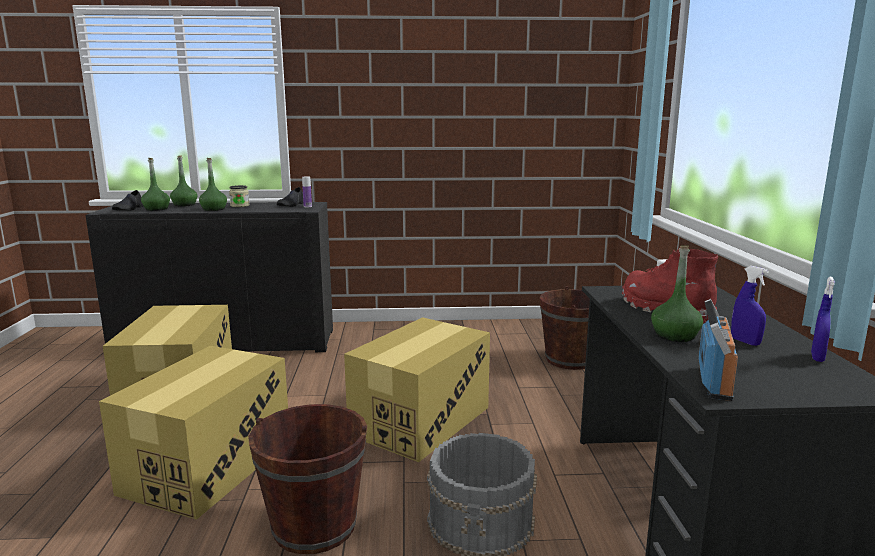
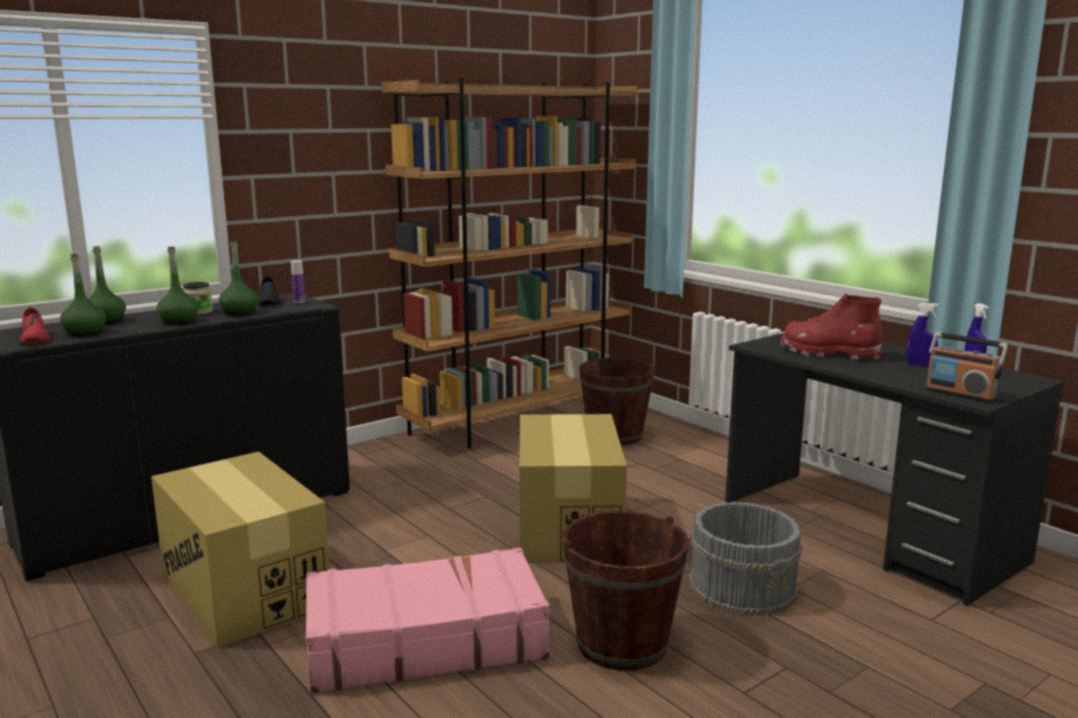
camera: 35 degrees left, 0 degrees up
(129, 209) = (35, 338): black shoe -> red shoe
(208, 466) = (424, 640): cardboard box -> pink suitcase
(513, 330) = (519, 420): none -> brown bookcase
(674, 335) = (875, 370): green bottle -> green bottle (239, 312)
(715, 382) = (960, 394): radio -> radio turned 150 degrees clockwise

